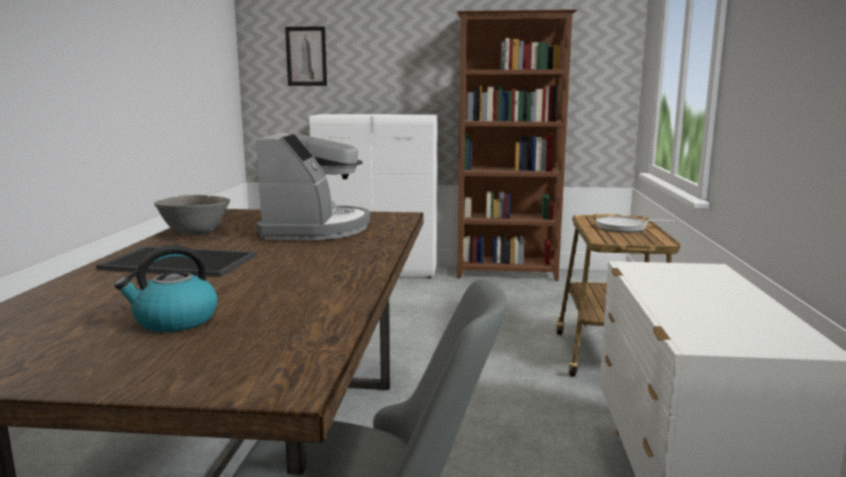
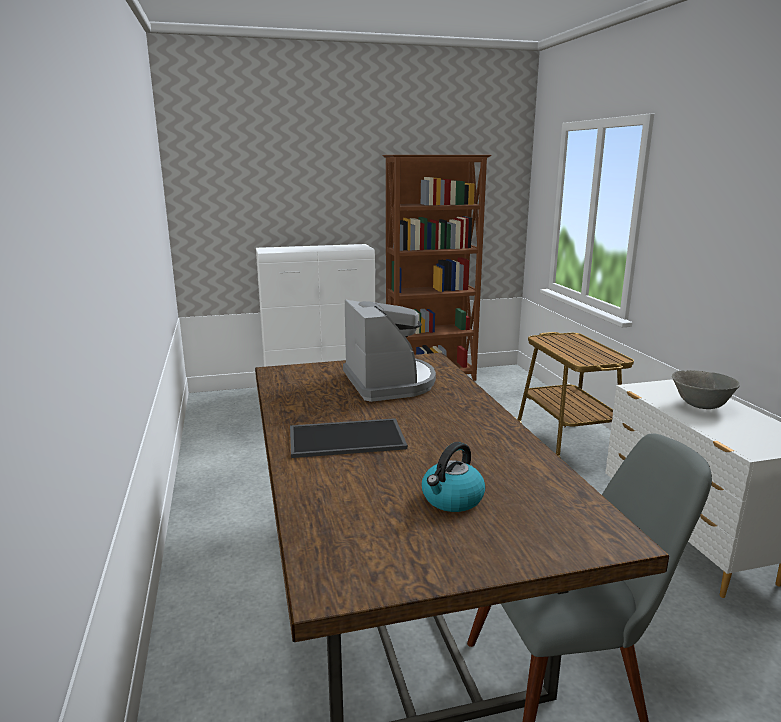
camera: 20 degrees left, 5 degrees up
(195, 233) = (297, 402): grey bowl -> grey bowl (700, 406)
(306, 56) = (238, 192): picture -> none
(624, 228) = (578, 346): frying pan -> none

